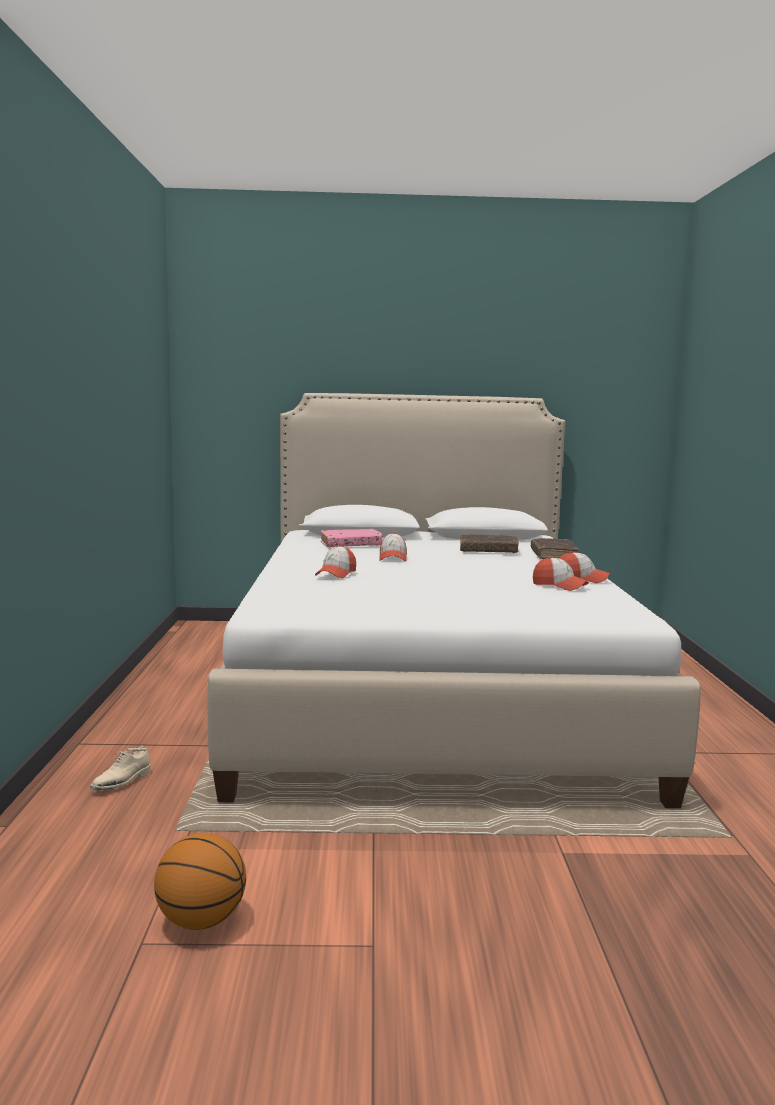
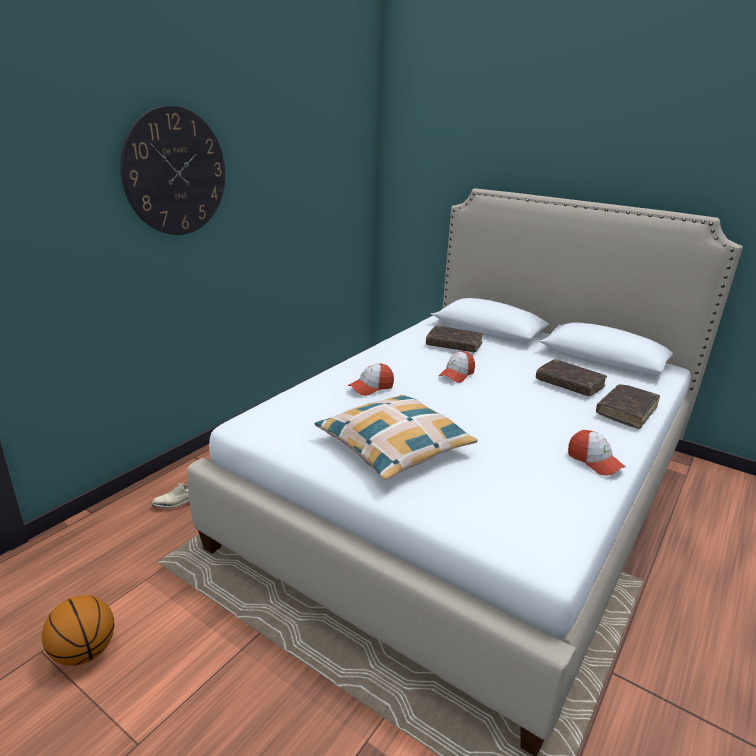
camera: 35 degrees right, 15 degrees up
(57, 346) = (175, 172): none -> wall clock
(351, 545) = (454, 345): pink book -> brown book
(428, 598) = (394, 446): none -> pillow
(559, 586) = (550, 466): cap -> none

